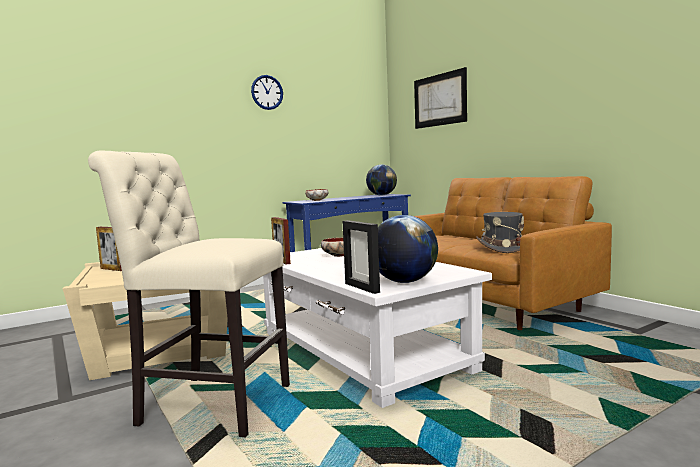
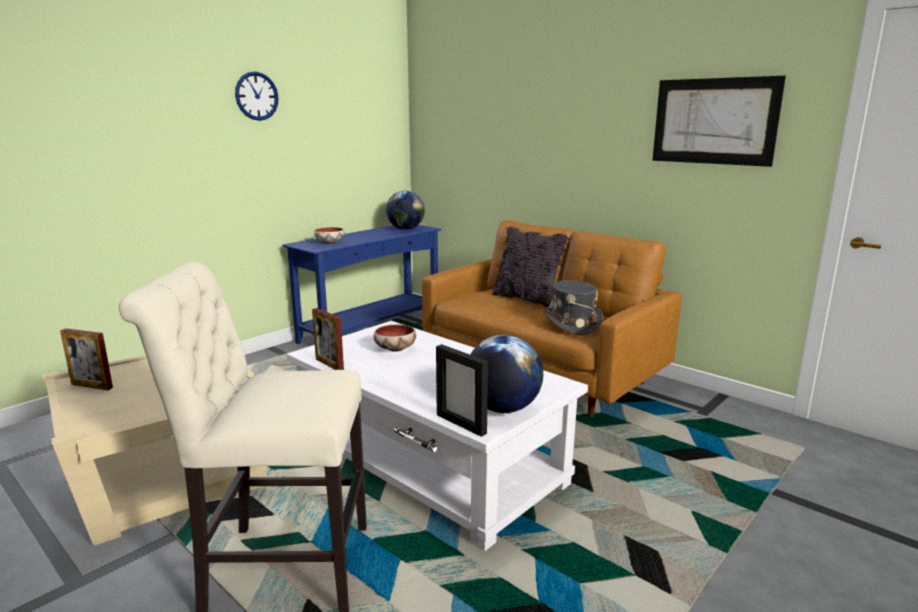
camera: 15 degrees left, 10 degrees up
(439, 100) = (481, 115): picture -> picture (714, 121)
(471, 238) = (527, 299): none -> black pillow

